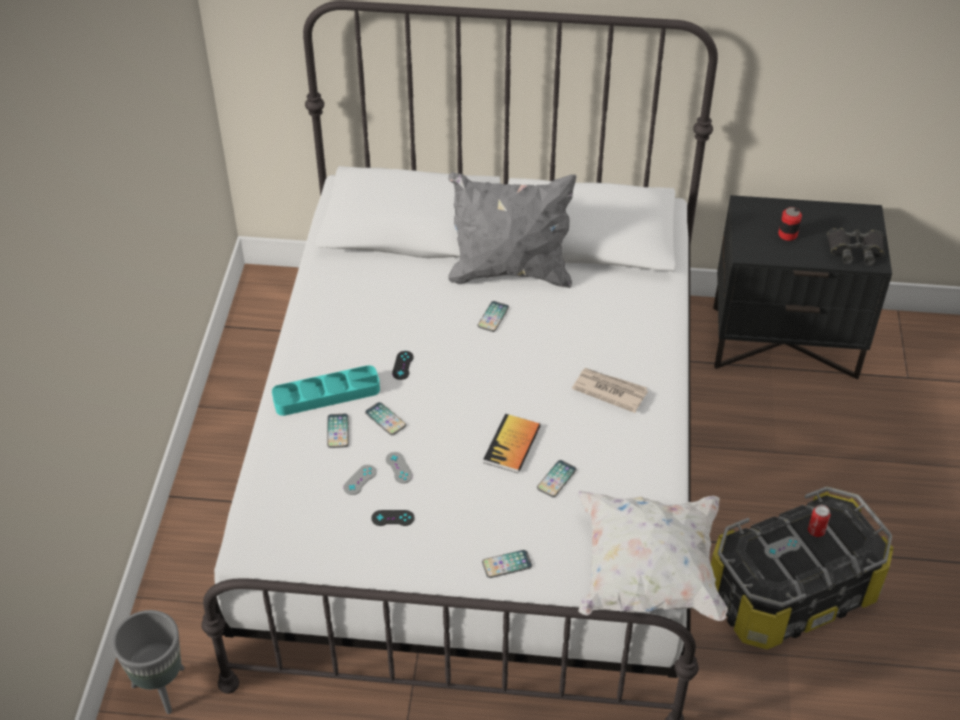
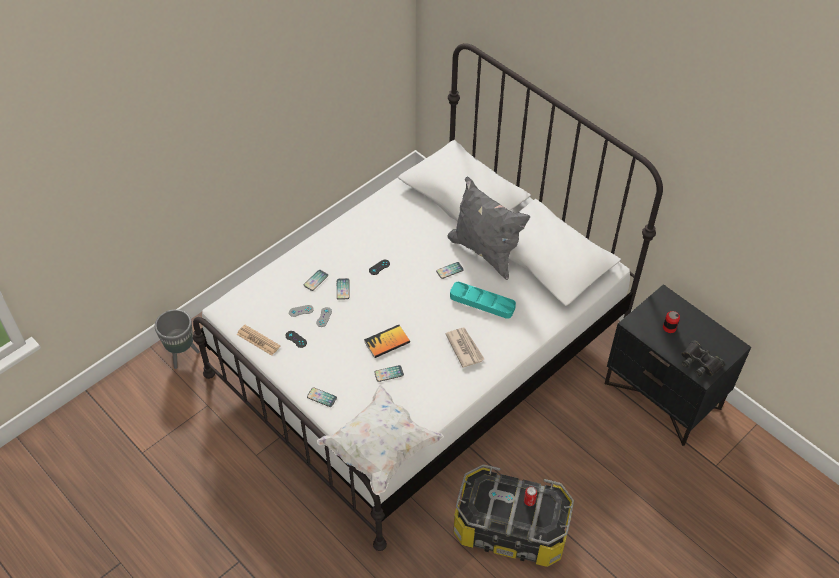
camera: 40 degrees right, 5 degrees up
(326, 395) = (329, 259): turquoise tray -> turquoise tray (482, 302)
(343, 553) = (258, 340): none -> newspaper

